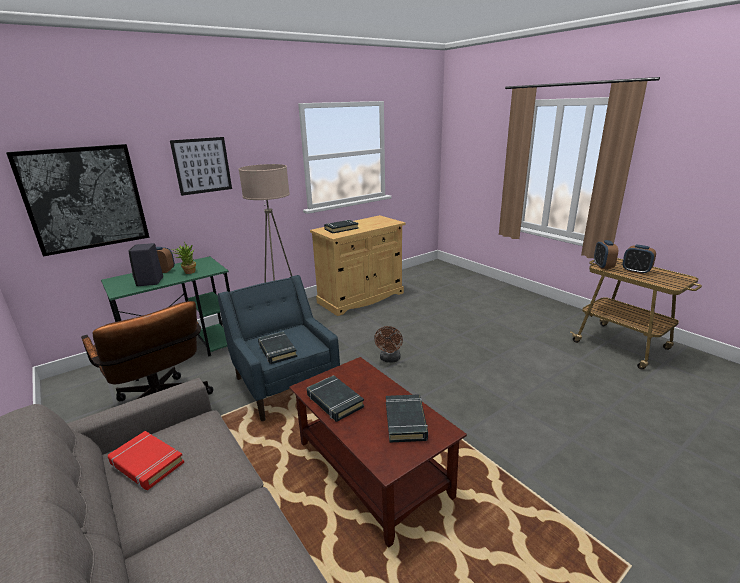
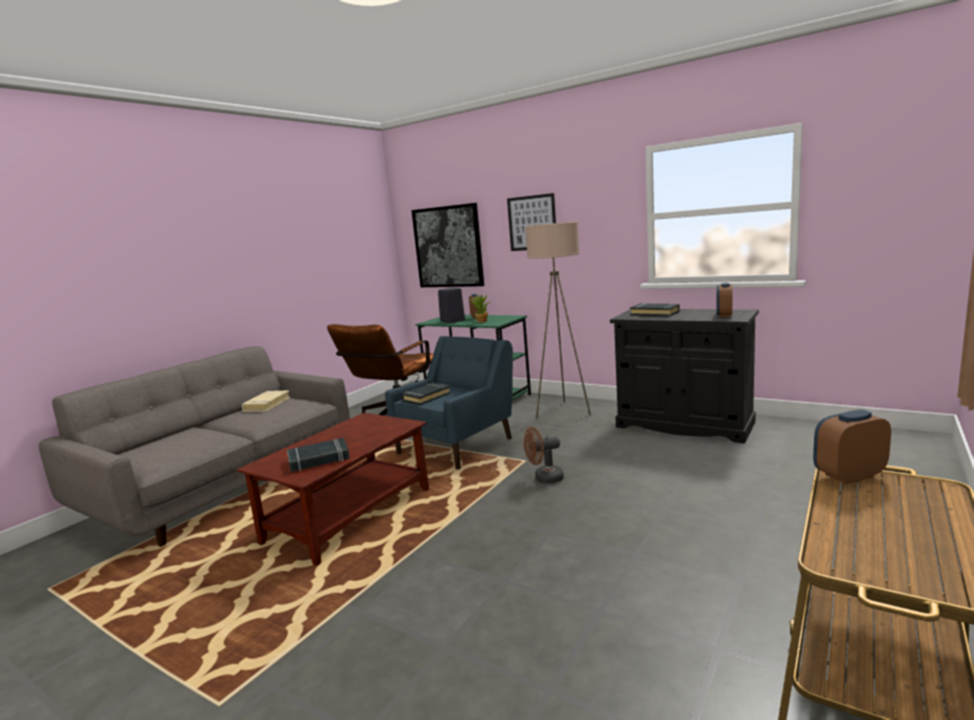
camera: 70 degrees right, 10 degrees down
(146, 463) = (266, 404): red book -> beige book
(334, 401) = (344, 430): black book -> none
(361, 298) = (684, 425): beige cabinet -> black cabinet
(636, 271) = (889, 515): alarm clock -> alarm clock (724, 315)

